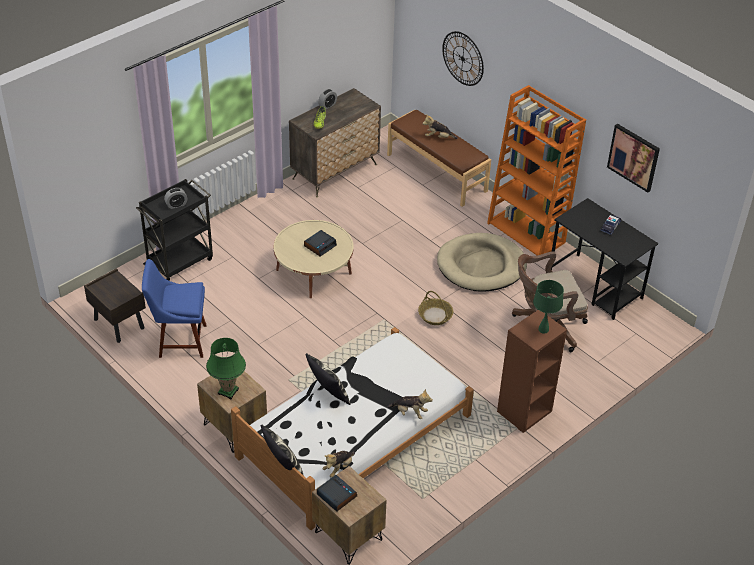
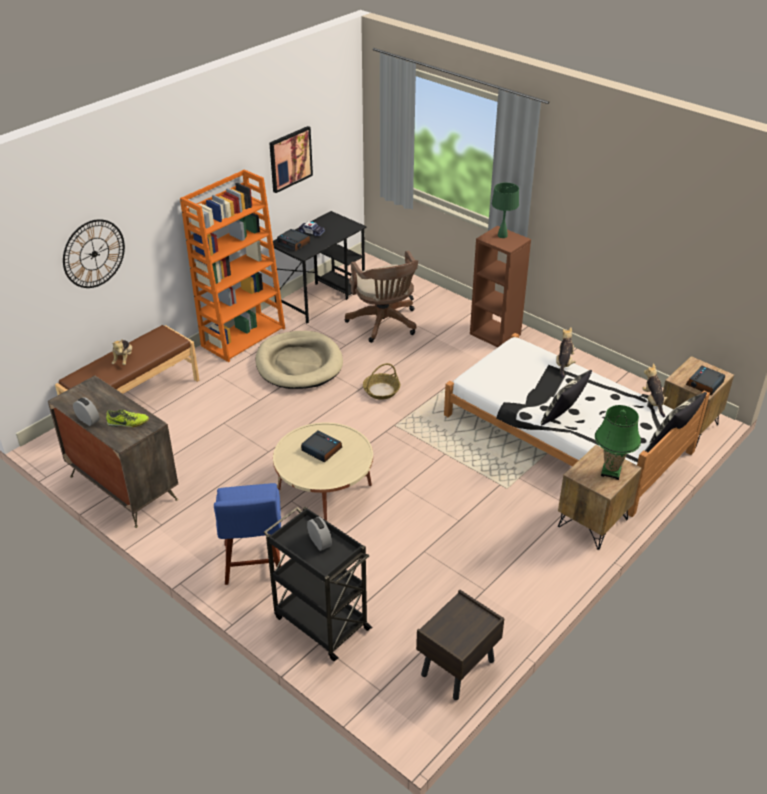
camera: 95 degrees left, 5 degrees down
(179, 341) = (472, 595): blue chair -> blue chair (253, 564)
(338, 467) = (653, 402): plush toy -> plush toy turned 135 degrees counterclockwise
(587, 214) = (294, 243): none -> alarm clock

